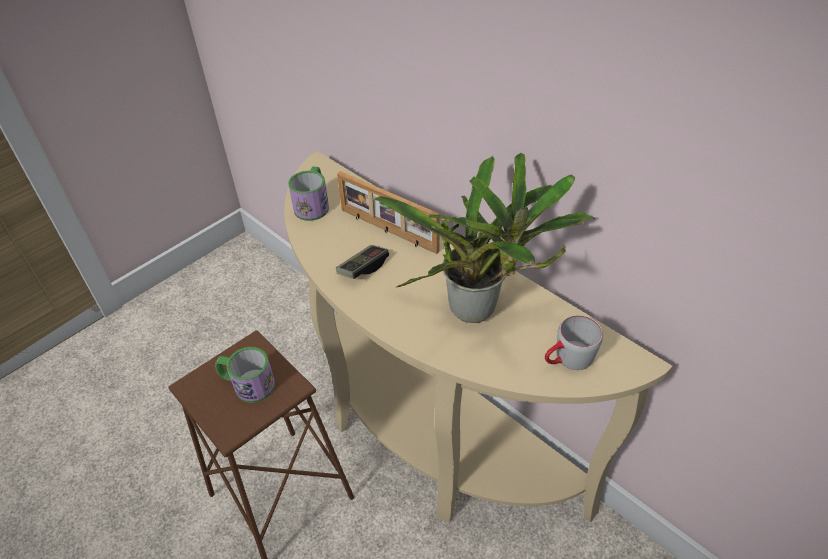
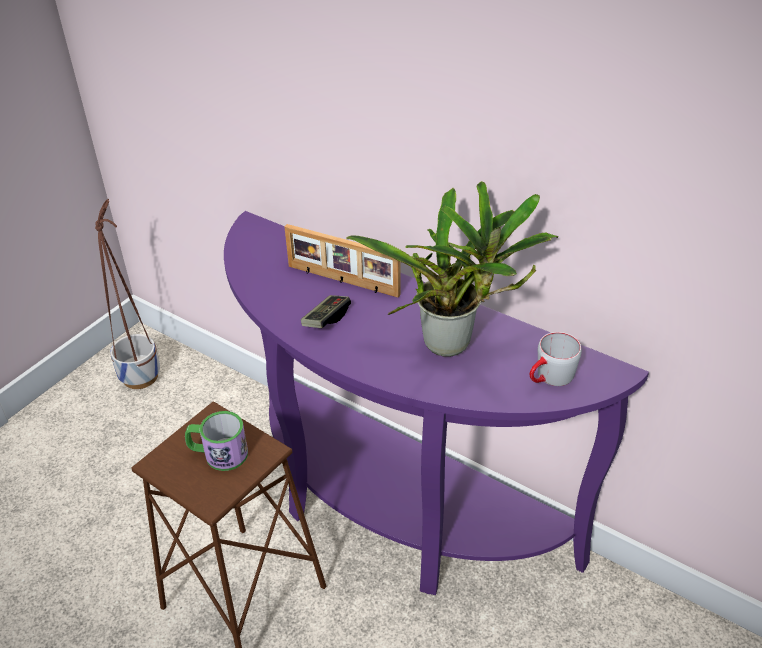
camera: 10 degrees left, 5 degrees down
(236, 280) = (140, 376): none -> planter
(313, 204) = (256, 263): mug -> none
(425, 433) = (391, 510): beige console table -> purple console table

